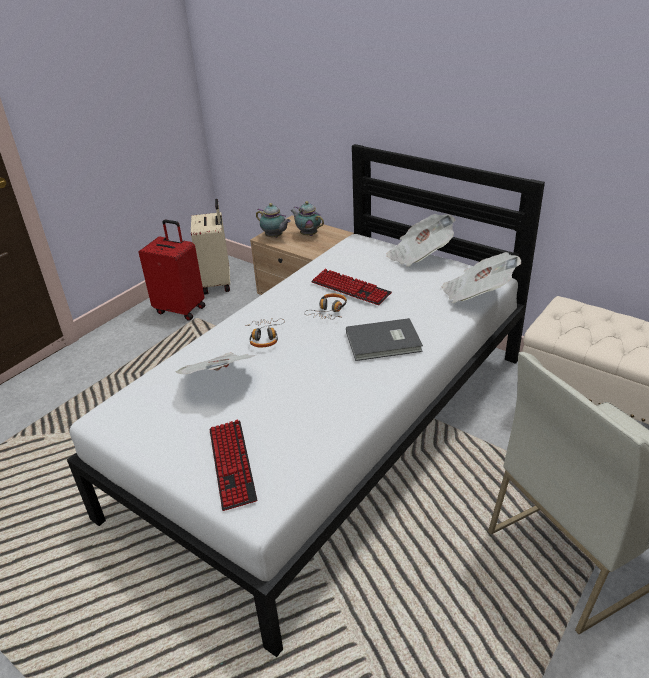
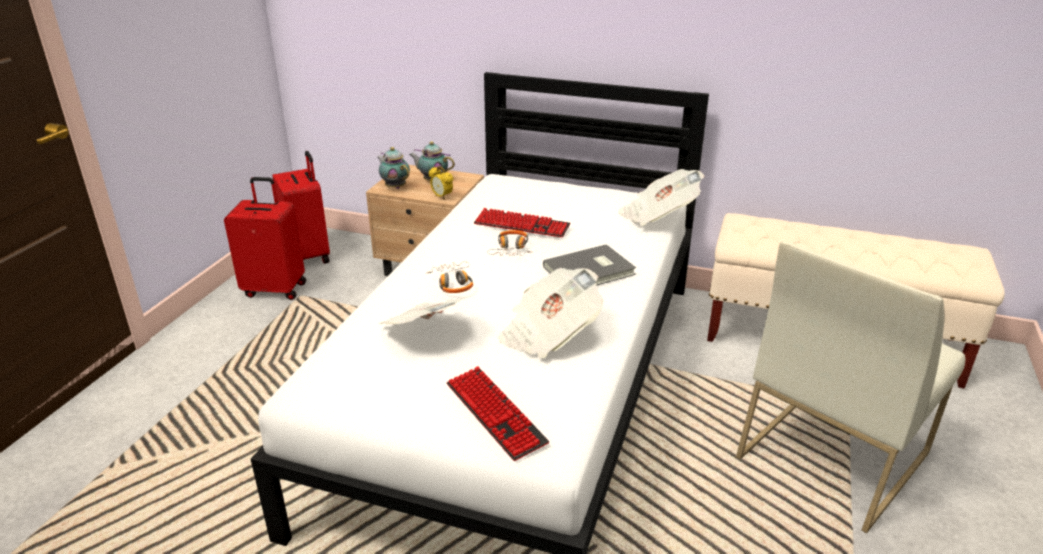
camera: 20 degrees left, 5 degrees down
(218, 283) = (309, 255): beige suitcase -> red suitcase
(275, 237) = (395, 187): teapot -> teapot turned 150 degrees counterclockwise
(307, 251) = (442, 197): none -> alarm clock
(419, 255) = (576, 187): newspaper -> newspaper (549, 334)

